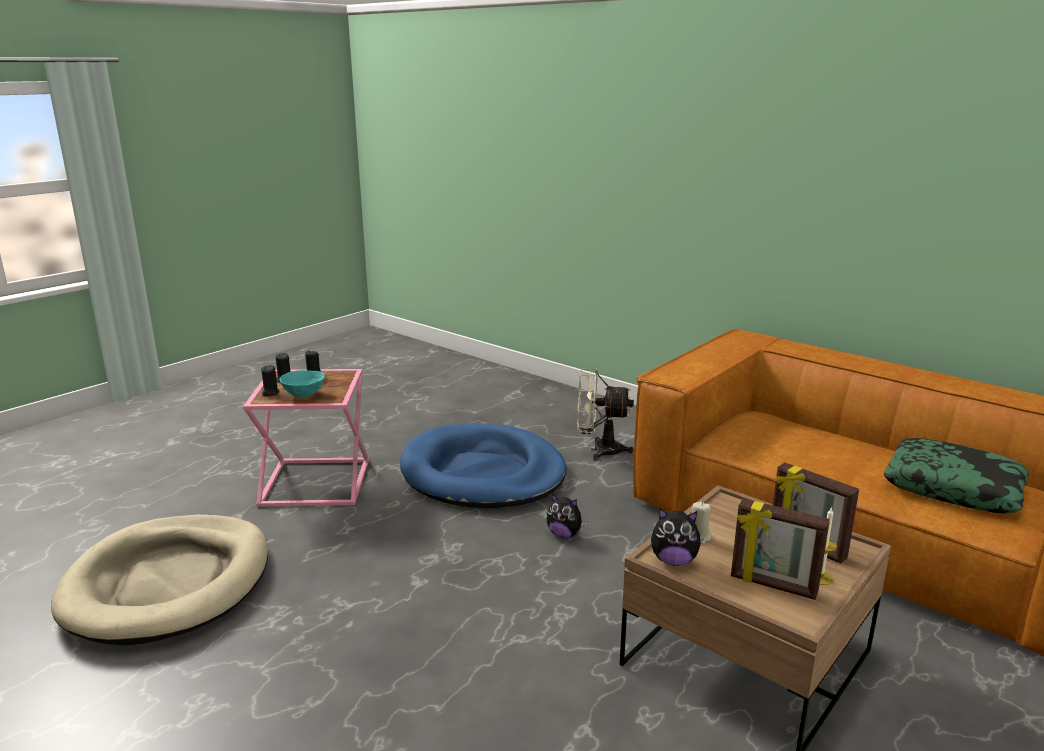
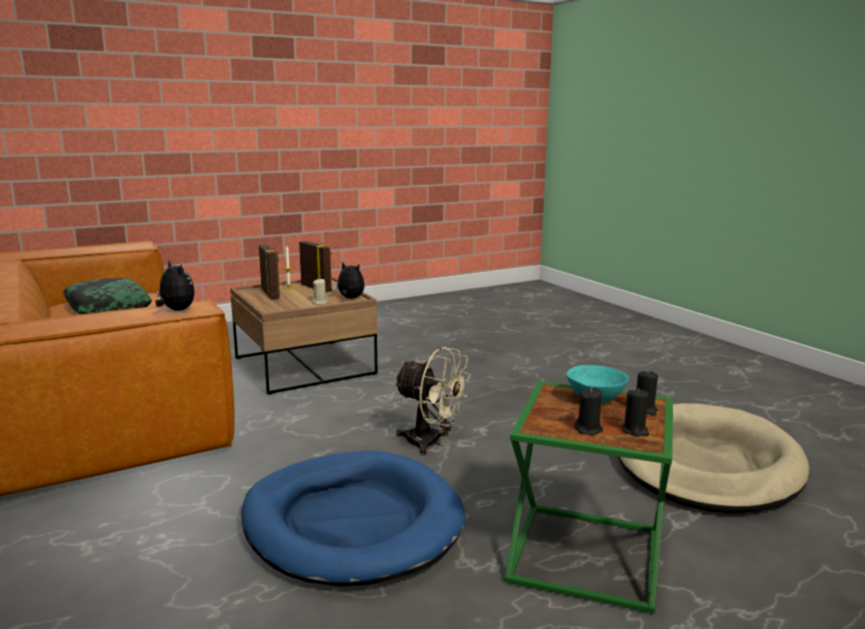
camera: 160 degrees left, 5 degrees down
(318, 482) = (582, 557): pink side table -> green side table
(564, 534) = (331, 440): plush toy -> plush toy (176, 310)
(599, 450) = (164, 527): beige fan -> beige fan (431, 443)

